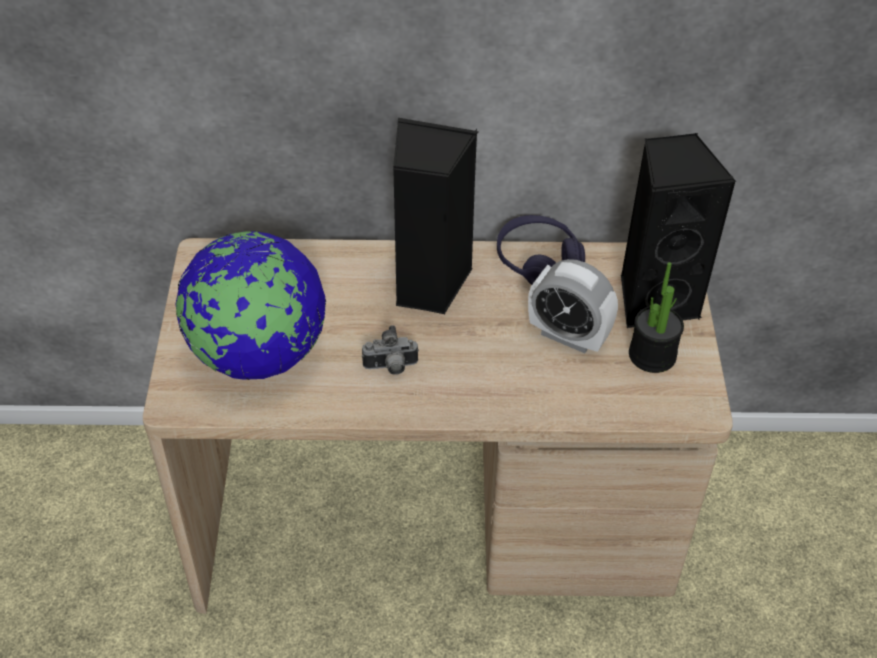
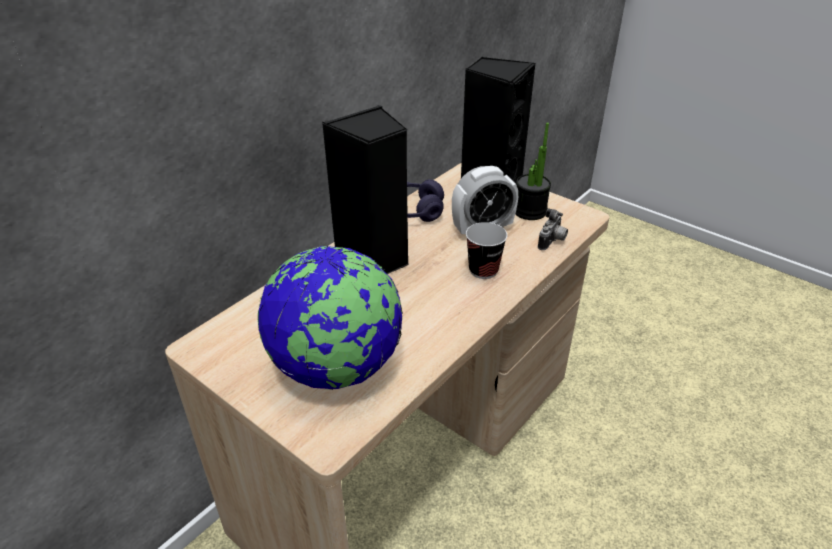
camera: 50 degrees left, 10 degrees down
(391, 368) = (426, 310): camera -> camera (552, 242)
(497, 375) = (483, 270): none -> cup

